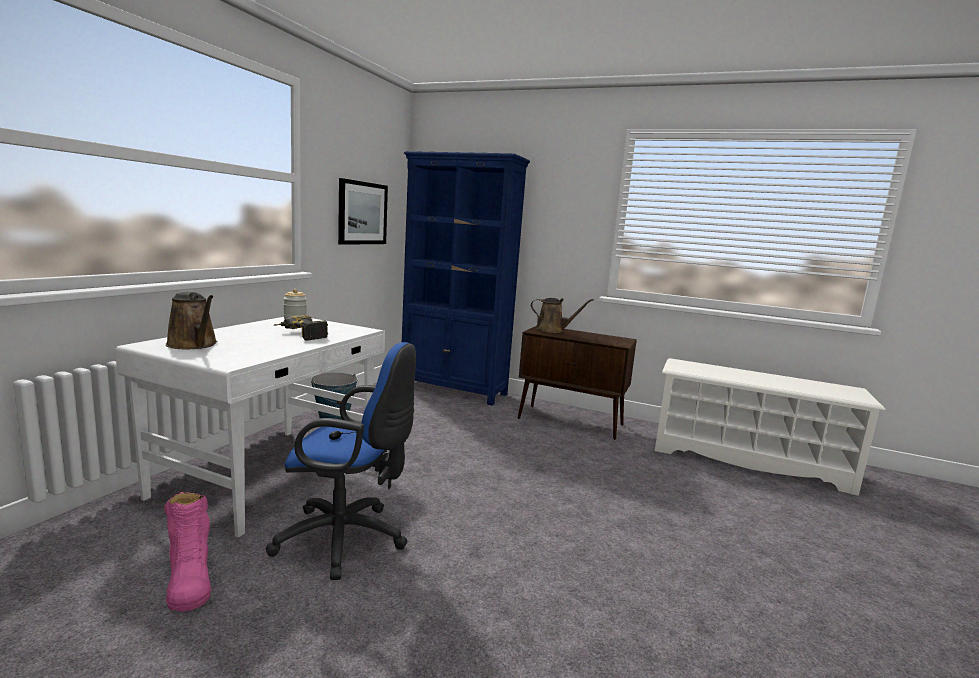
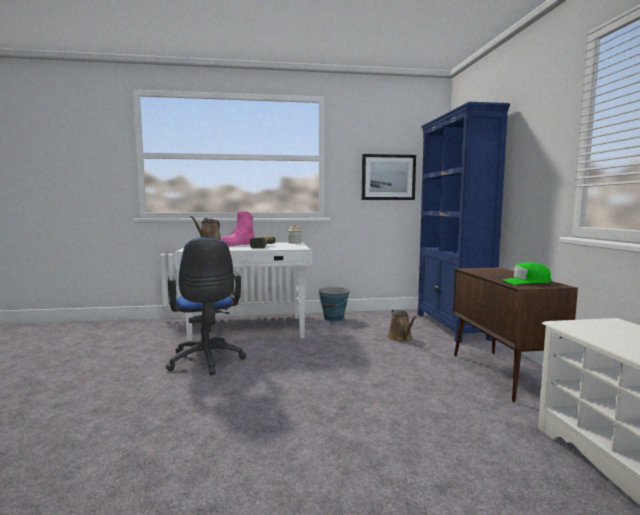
camera: 60 degrees right, 5 degrees down
(189, 579) = (149, 347): pink boot -> pink boot (238, 244)
(553, 330) = (494, 271): brown watering can -> brown watering can (401, 338)
(606, 339) = (526, 282): none -> green cap

